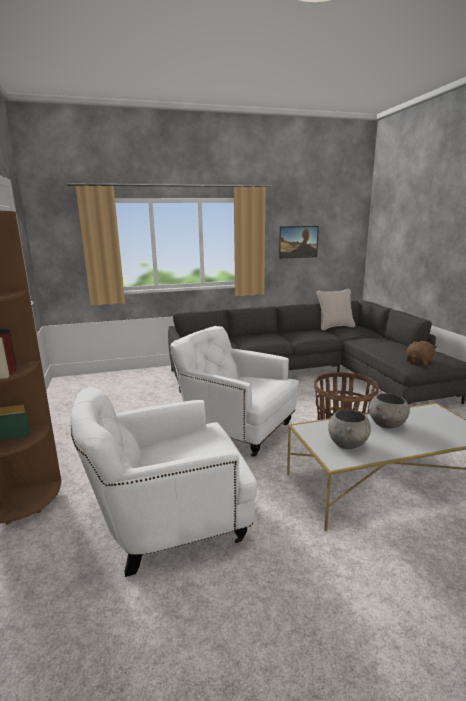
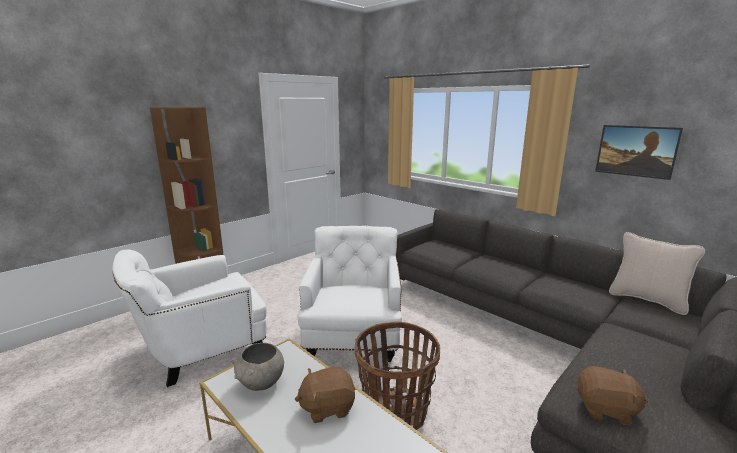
camera: 60 degrees right, 0 degrees up
(169, 522) = (201, 350): white armchair -> white armchair turned 75 degrees counterclockwise
(387, 425) = (327, 407): grey bowl -> brown plush toy

